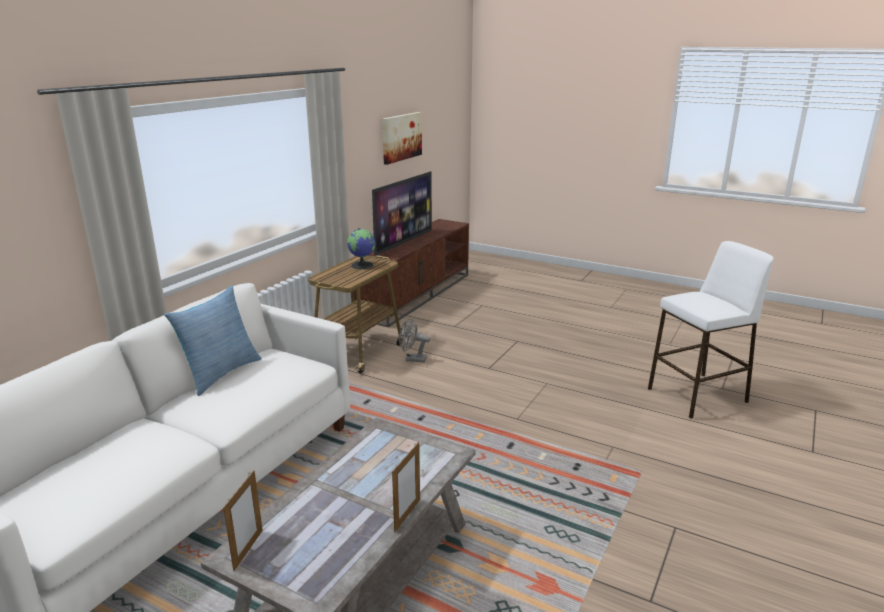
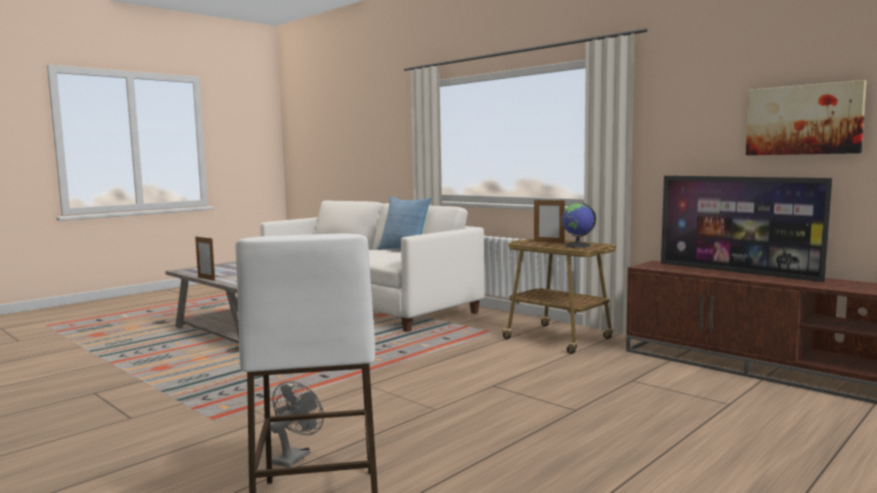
camera: 105 degrees right, 15 degrees down
(248, 550) = (230, 264): picture frame -> picture frame (549, 242)
(412, 359) = (530, 356): grey fan -> grey fan (295, 456)

